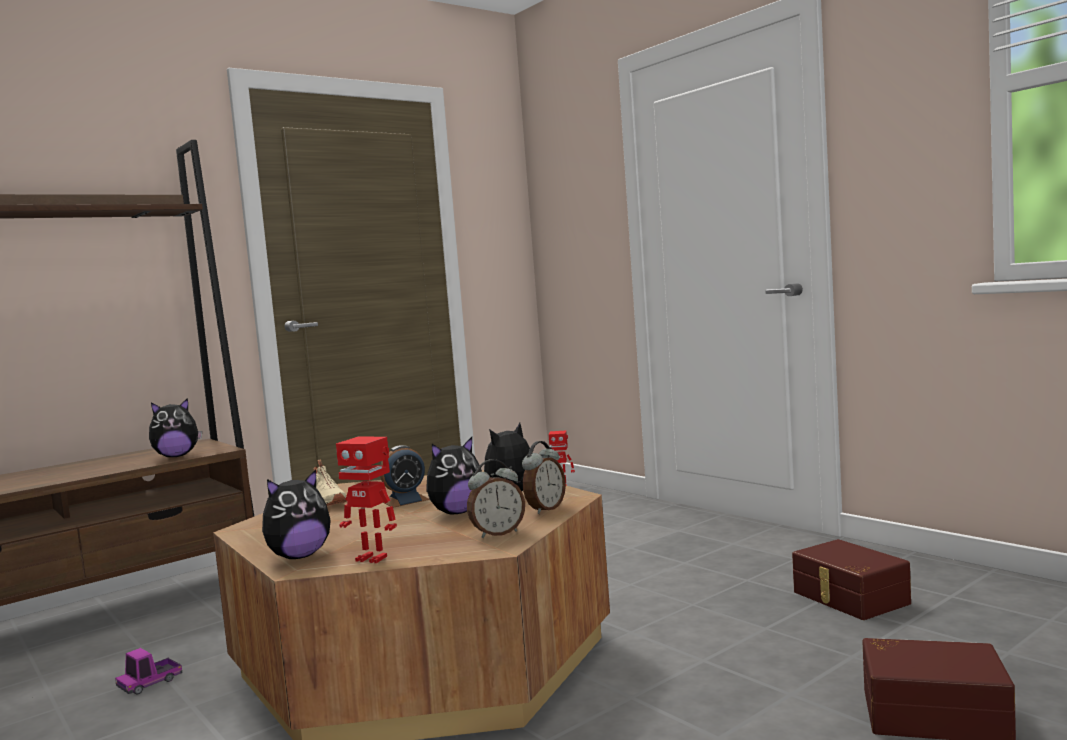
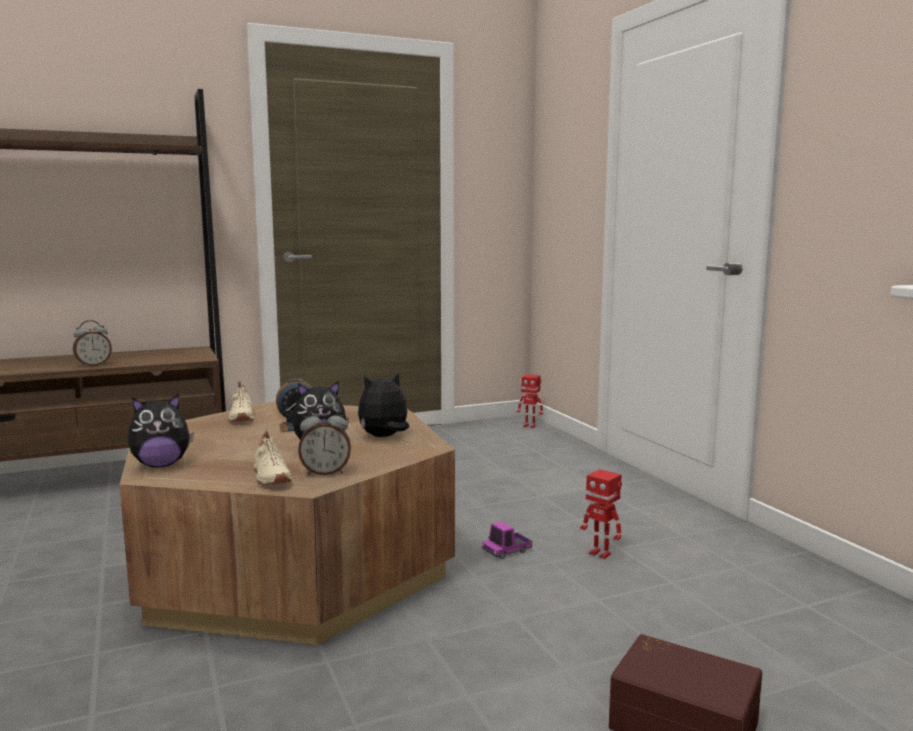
camera: 15 degrees right, 5 degrees up
(150, 683) = (90, 541): toy truck -> toy truck (507, 551)
(176, 456) = (164, 359): plush toy -> none
(373, 558) = (208, 477): toy robot -> toy robot (600, 554)
(443, 547) = (270, 477): none -> beige shoe
(545, 509) = (390, 456): alarm clock -> alarm clock (93, 365)
(849, 598) = (701, 586): brown storage box -> none

